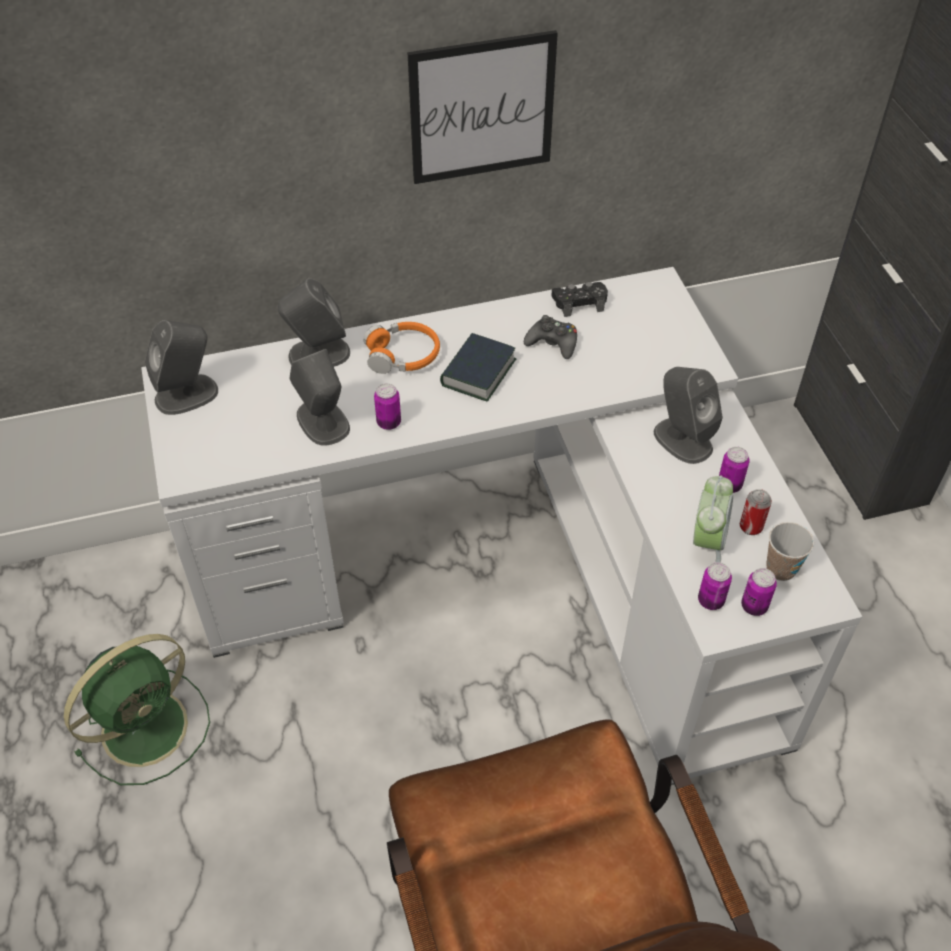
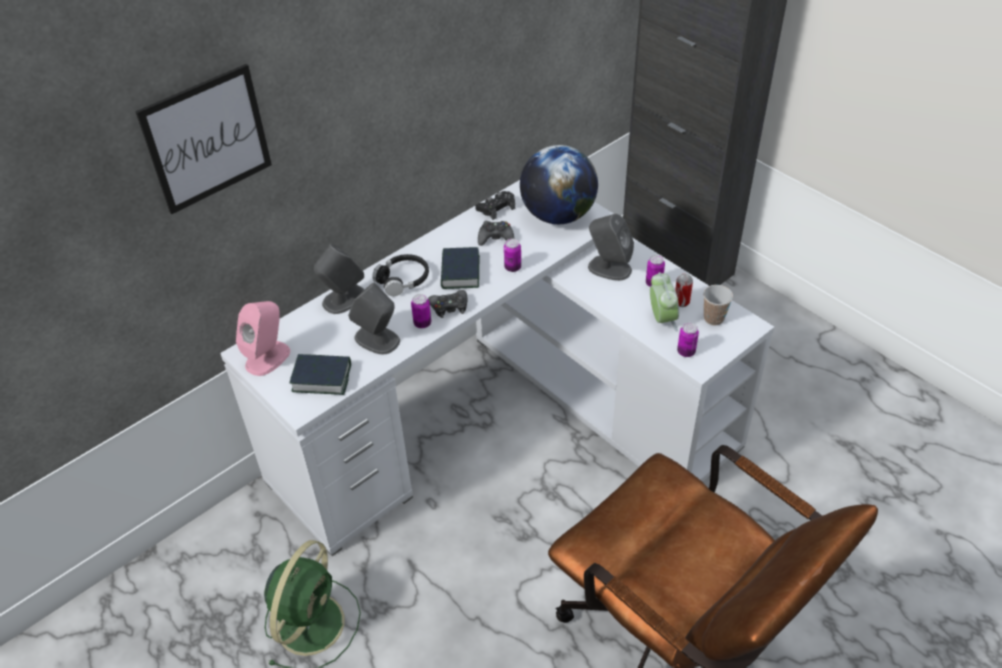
camera: 25 degrees left, 5 degrees down
(187, 394) = (268, 357): grey speaker -> pink speaker
(228, 445) = (321, 378): none -> book
(403, 355) = (403, 280): orange headphones -> black headphones
(435, 414) = (449, 307): none -> black game controller
(482, 108) = (414, 90): picture -> picture (207, 139)
(653, 341) = (558, 215): none -> globe
(754, 606) = (712, 345): can -> can (512, 267)

